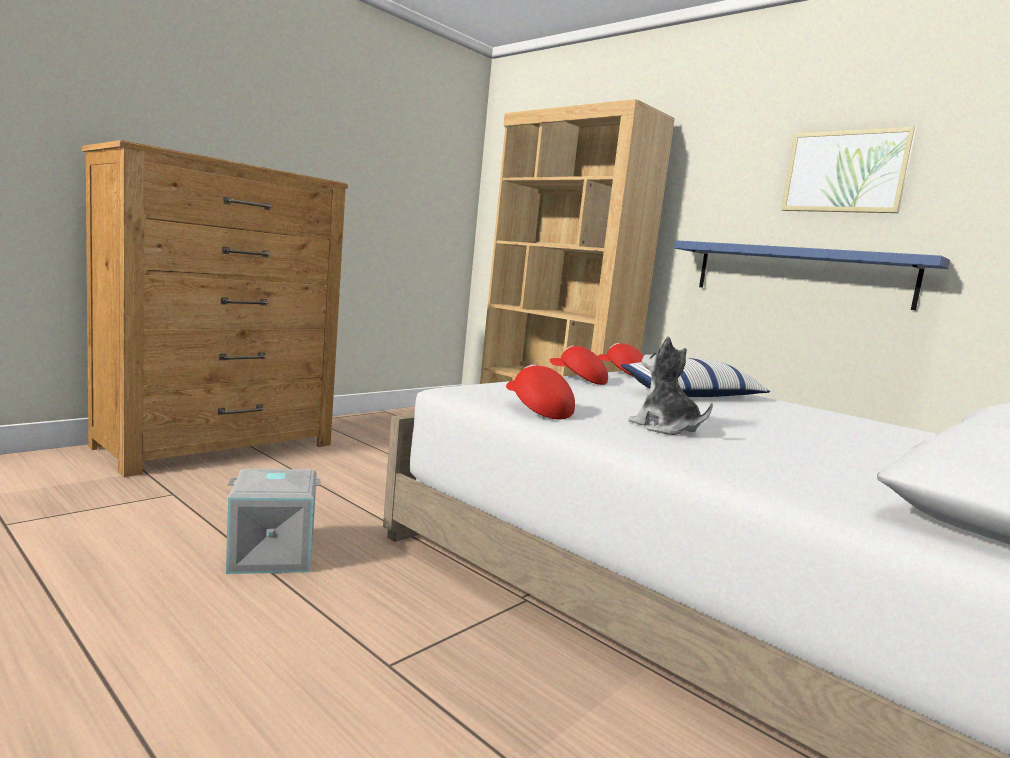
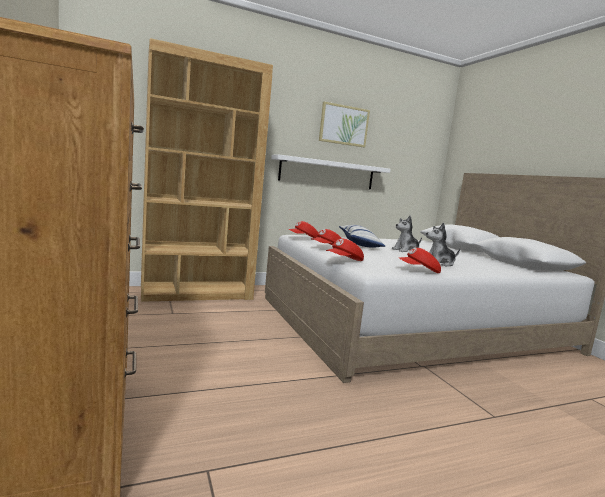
camera: 65 degrees left, 0 degrees up
(271, 555) = (366, 432): grey storage box -> none
(501, 382) = (344, 261): none -> red cap
(738, 417) = (406, 250): none -> plush toy
(800, 274) = (327, 173): blue shelf -> white shelf

